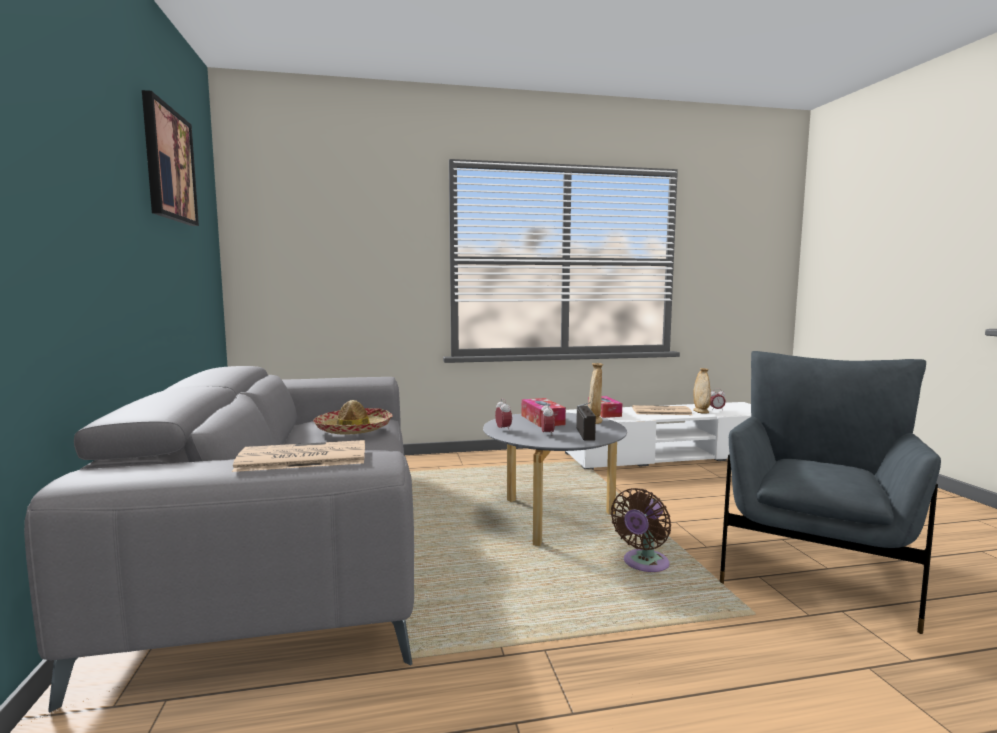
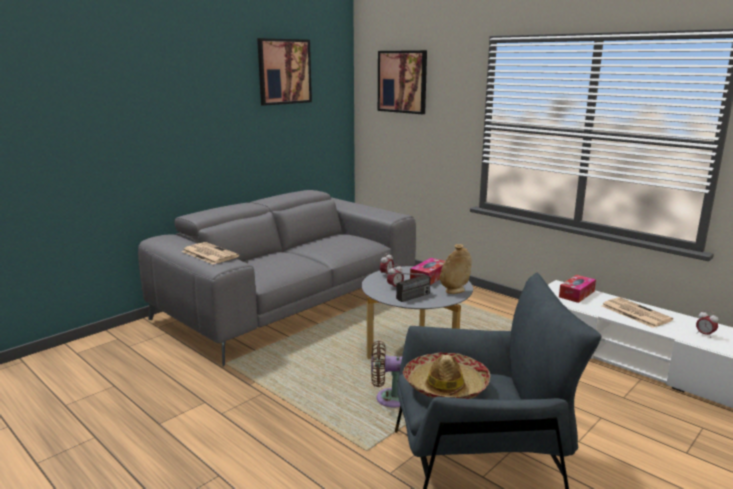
camera: 55 degrees right, 10 degrees up
(318, 210) = (402, 81): none -> picture
(353, 429) = (335, 246): hat -> hat (446, 385)
(701, 411) = (677, 329): beige vase -> none

